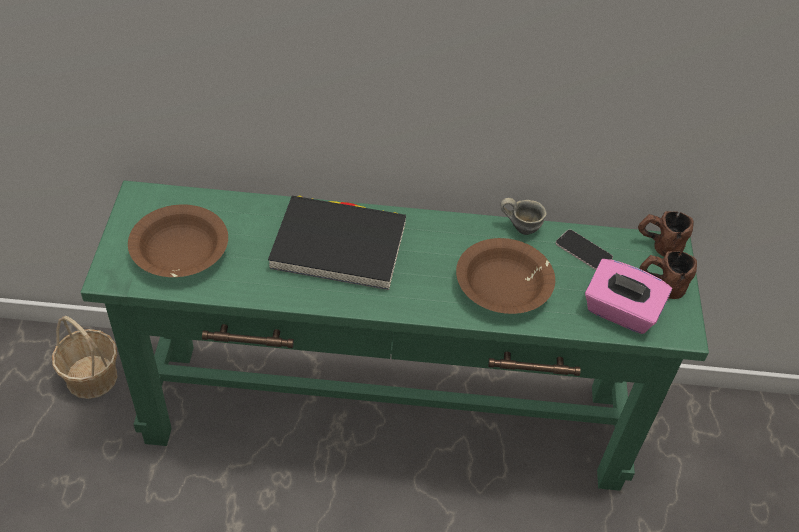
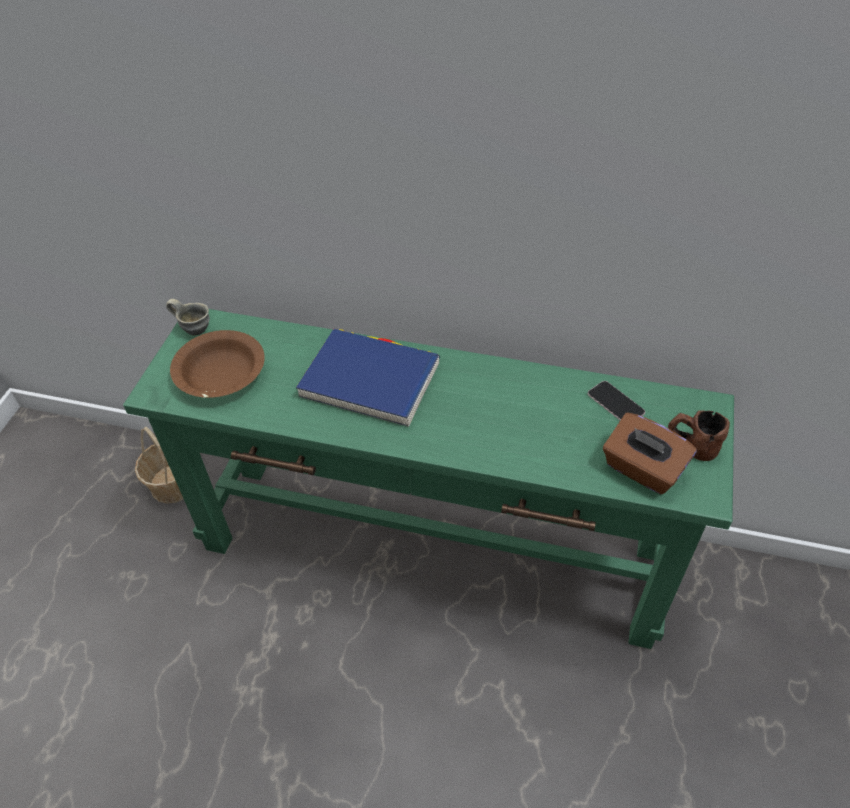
camera: 15 degrees right, 0 degrees up
(339, 246) = (370, 380): black book -> blue book
(503, 287) = (524, 433): brown bowl -> none
(521, 227) = (556, 374): grey mug -> grey mug (195, 328)
(620, 312) = (642, 469): pink tissue box -> brown tissue box
(658, 245) = (697, 404): brown mug -> none

